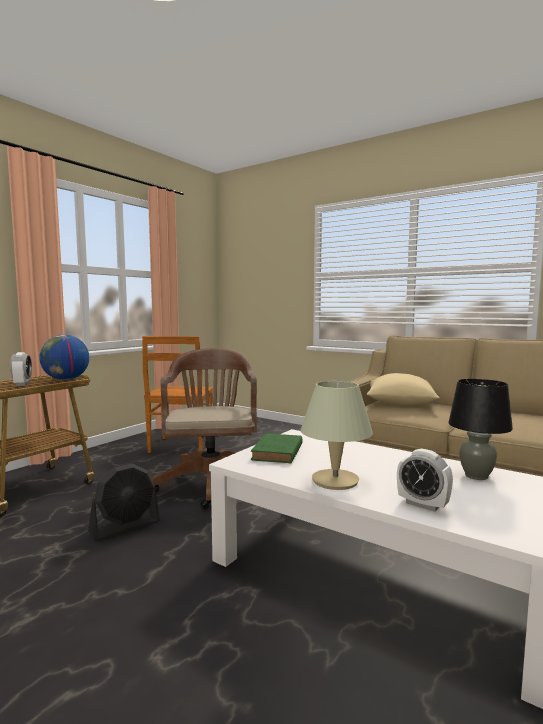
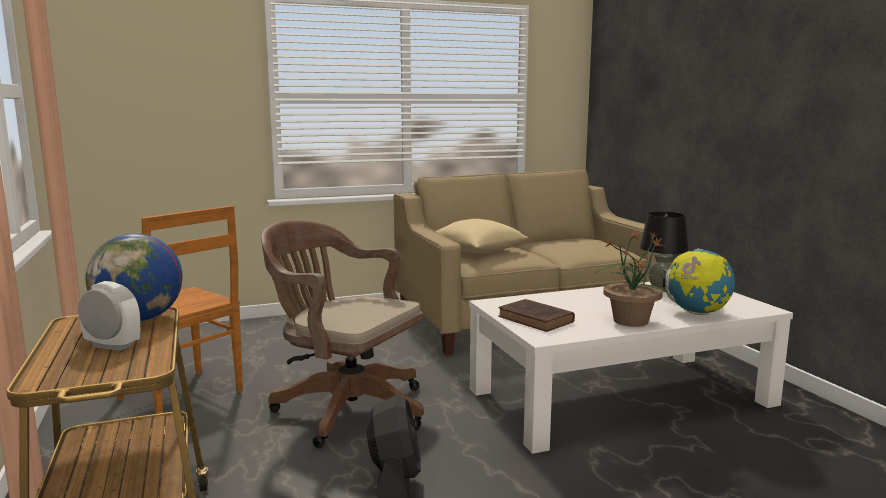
camera: 55 degrees left, 5 degrees up
(277, 452) = (537, 320): green book -> brown book
(335, 481) = (630, 320): beige table lamp -> potted plant
(422, 504) = (696, 313): alarm clock -> globe

